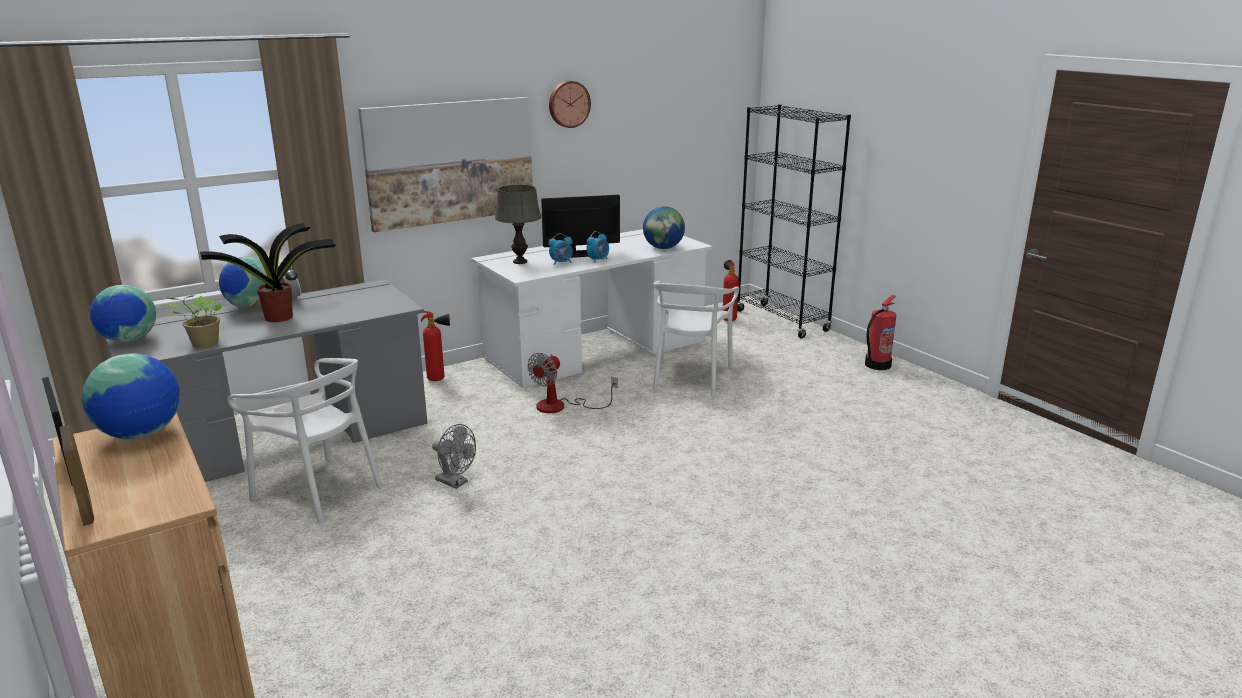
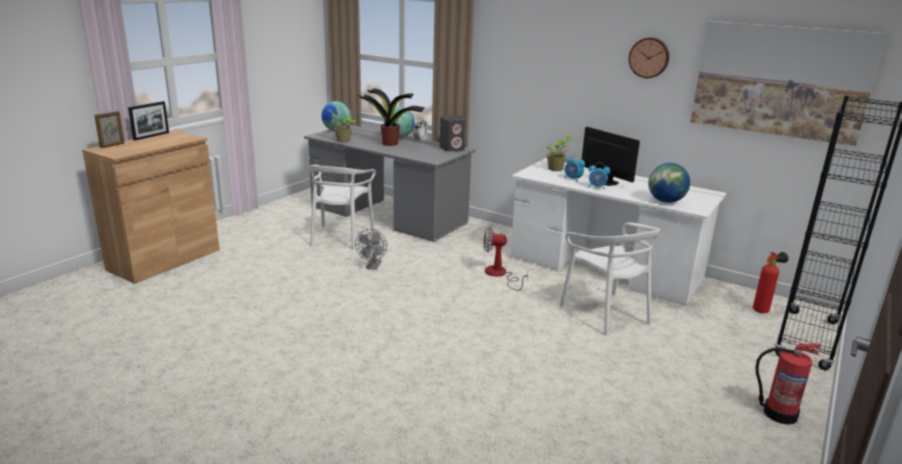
camera: 65 degrees right, 0 degrees up
(142, 434) = (181, 138): globe -> none
(363, 289) = (452, 148): none -> grey speaker
(440, 379) = (496, 231): fire extinguisher -> none
(450, 162) = (543, 83): picture -> picture (780, 80)
(519, 262) = (556, 169): grey table lamp -> potted plant
(690, 378) = (606, 313): white chair -> white chair turned 105 degrees counterclockwise

